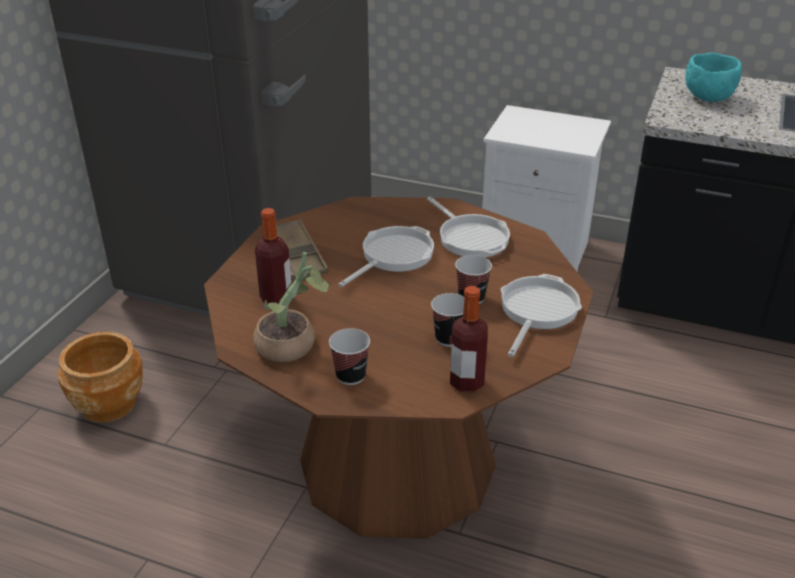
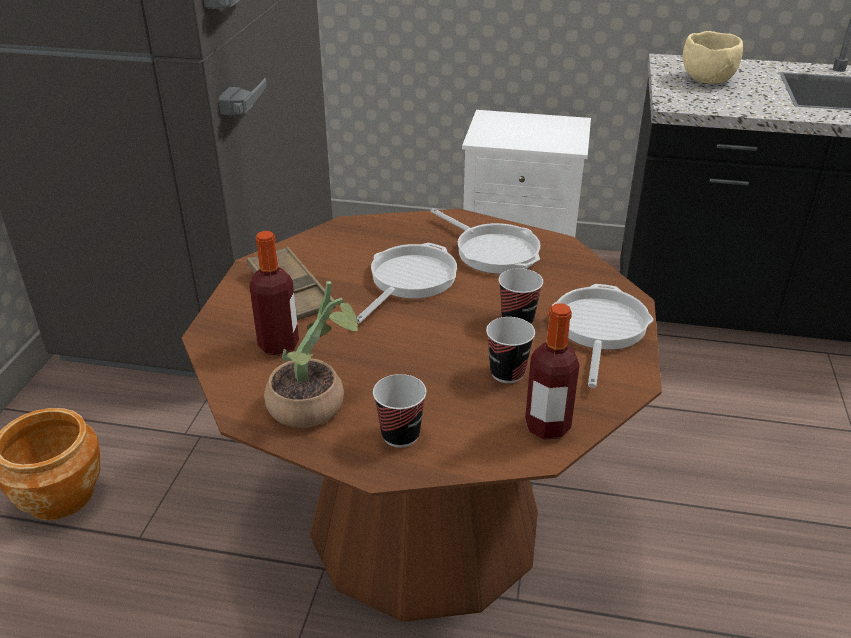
camera: 10 degrees left, 0 degrees up
(707, 97) = (706, 79): turquoise bowl -> beige bowl

